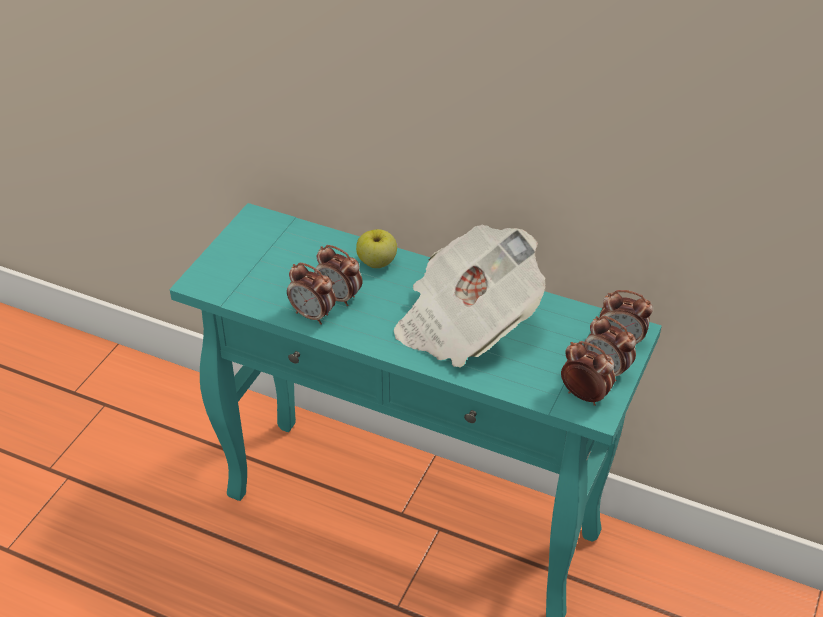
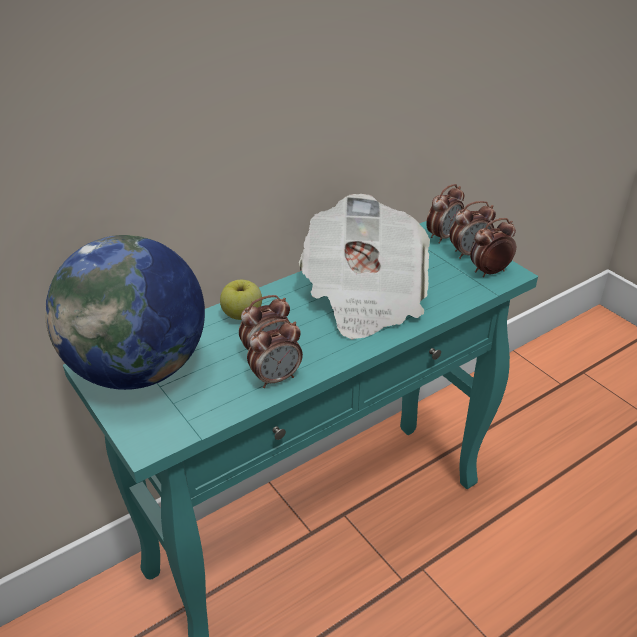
camera: 60 degrees left, 5 degrees down
(268, 240) = (138, 369): none -> globe

